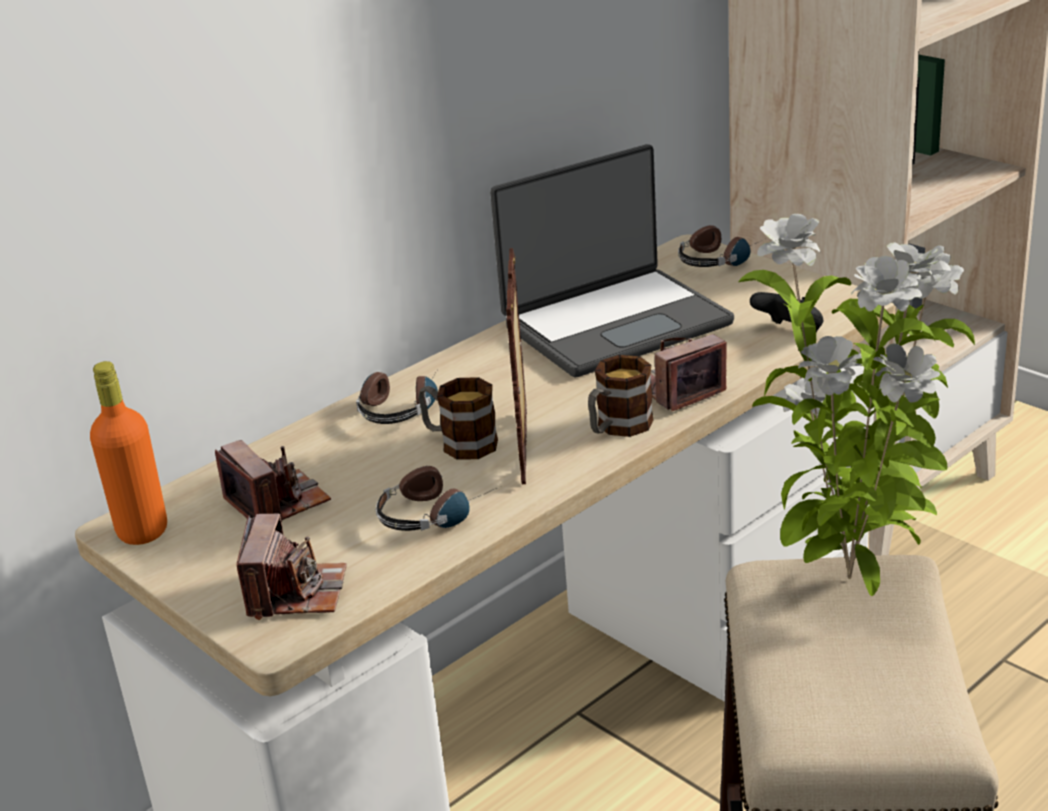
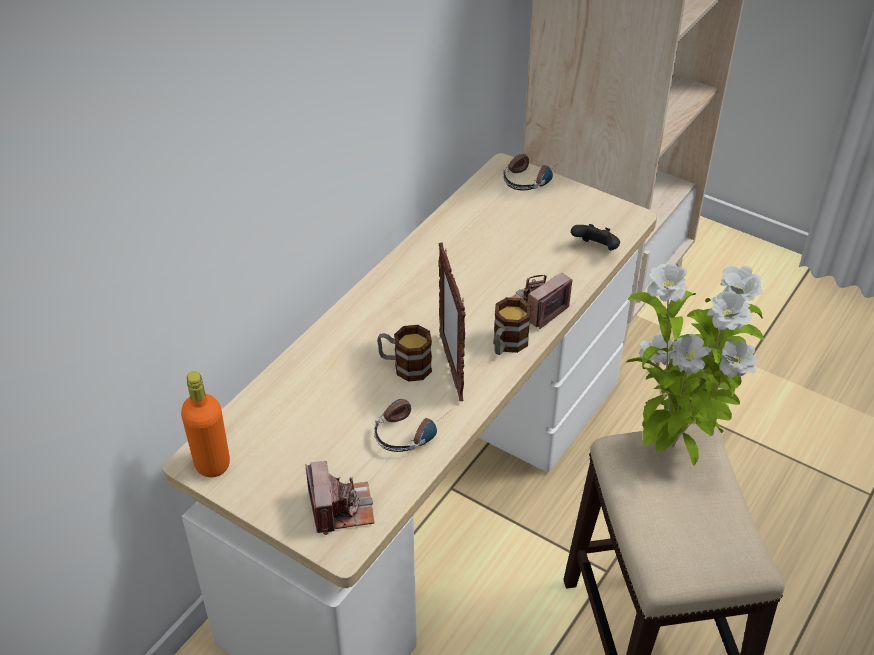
camera: 15 degrees left, 15 degrees up
(277, 502) = (298, 430): camera -> none
(400, 406) = (351, 334): headphones -> none
(615, 324) = (476, 246): laptop -> none

